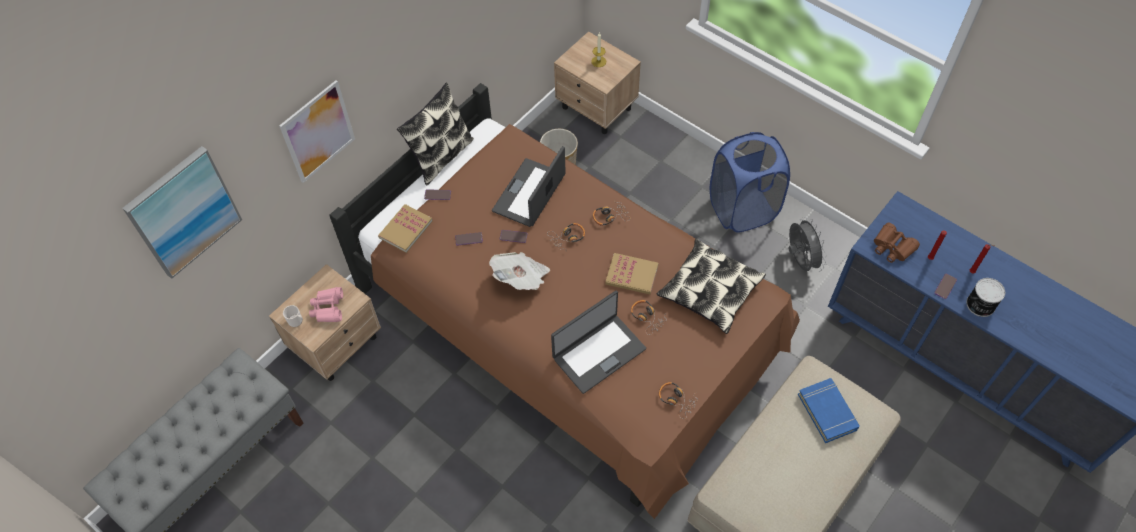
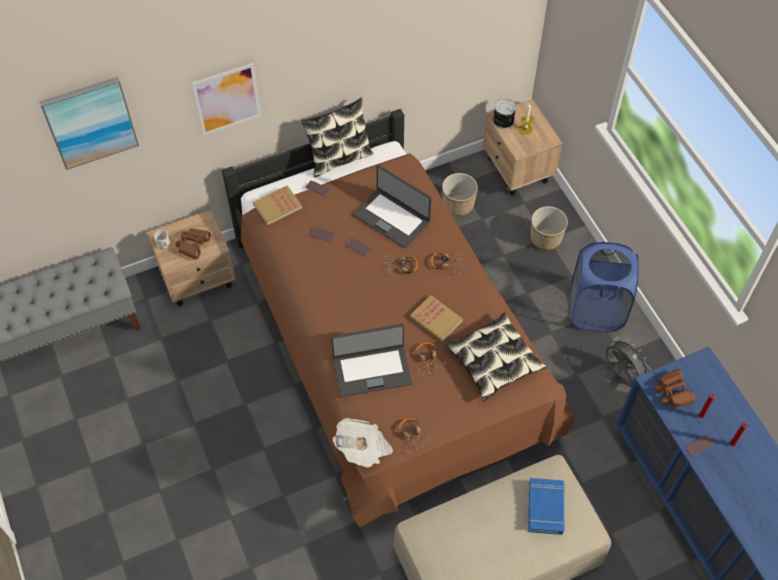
camera: 25 degrees right, 0 degrees up
(328, 308) = (193, 245): pink binoculars -> brown binoculars
(521, 278) = (345, 284): newspaper -> newspaper (363, 449)
(530, 193) = (392, 218): laptop -> laptop turned 105 degrees counterclockwise
(659, 161) = (546, 238): none -> planter
(799, 260) = (621, 376): grey fan -> grey fan turned 45 degrees counterclockwise
(980, 305) = (721, 475): can -> can (502, 120)

